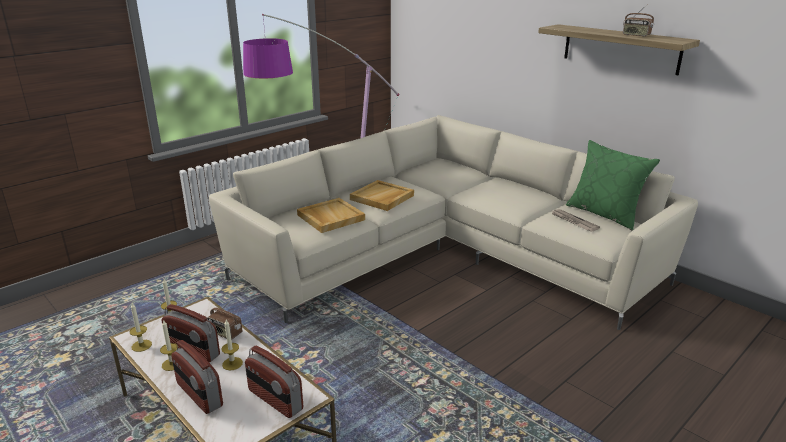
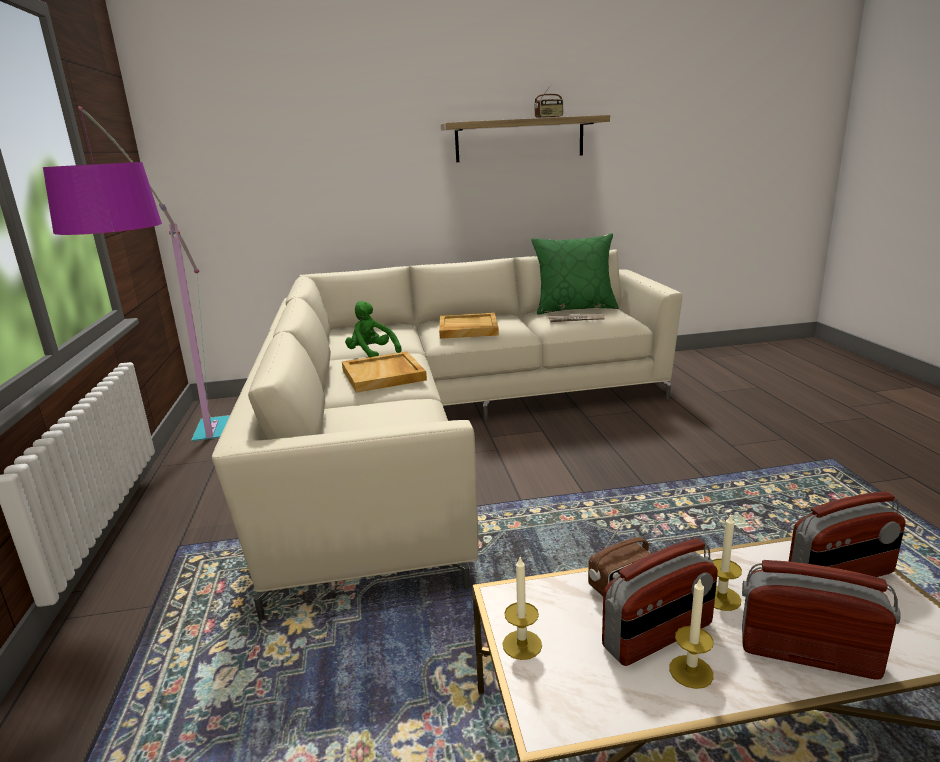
camera: 55 degrees left, 5 degrees down
(141, 345) = (596, 707): candle -> none
(199, 395) = (808, 654): radio -> radio turned 150 degrees counterclockwise
(330, 217) = (390, 414): beige tray -> beige tray (467, 329)
(412, 183) = (371, 354): none -> green plush toy

